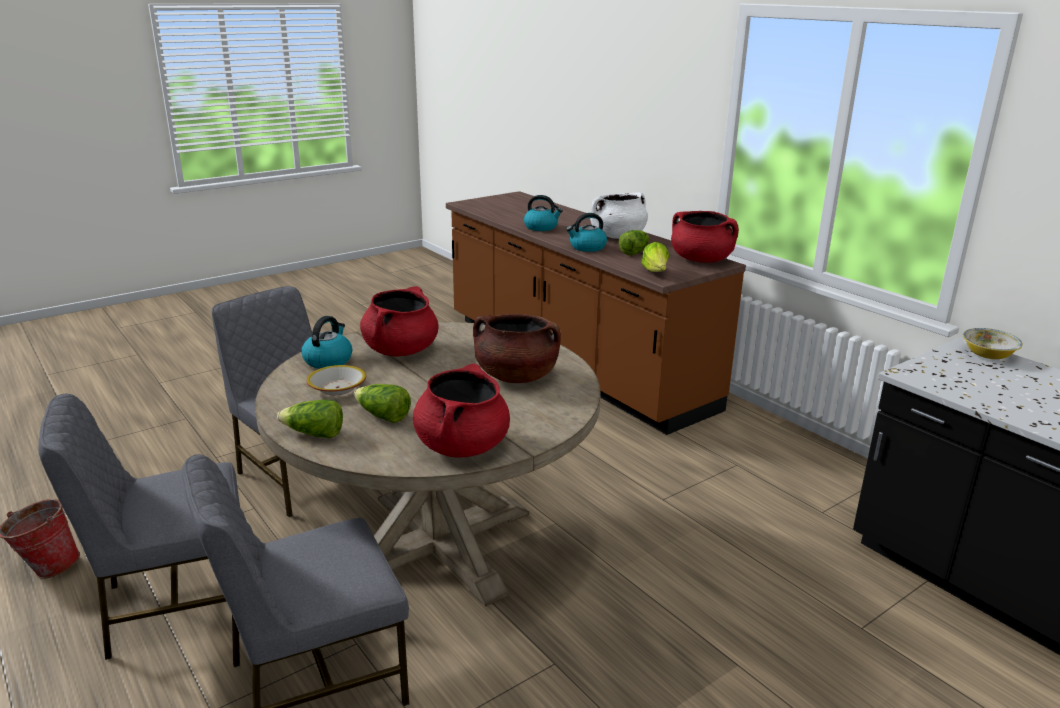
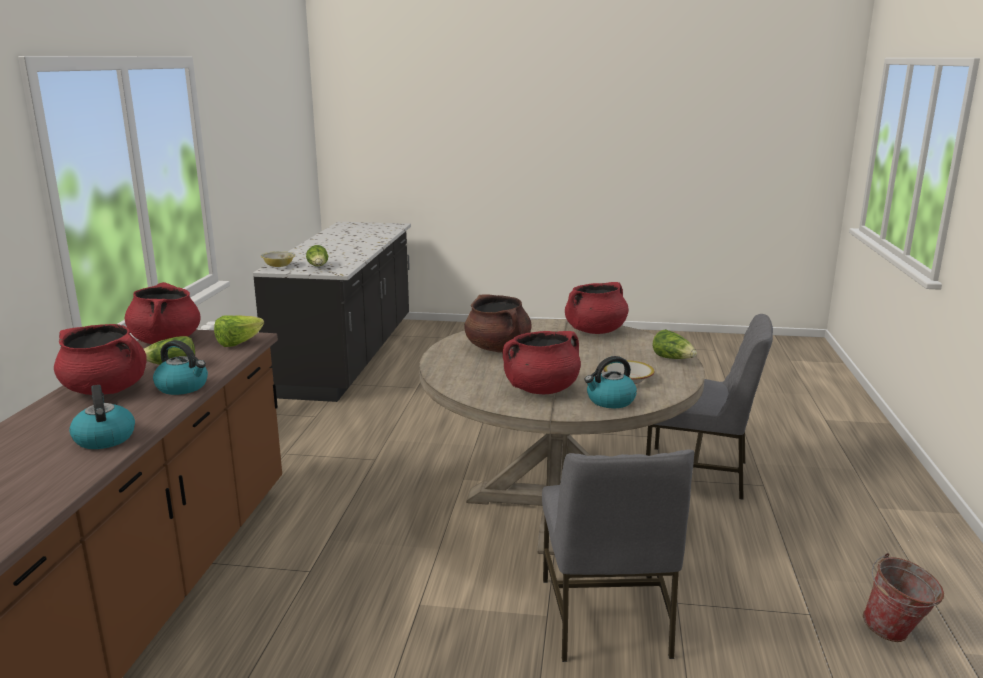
camera: 135 degrees left, 5 degrees down
(176, 605) = (774, 548): grey chair -> none
(383, 416) = (619, 355): lettuce -> lettuce (318, 267)
(617, 236) = (106, 389): white cooking pot -> red cooking pot

